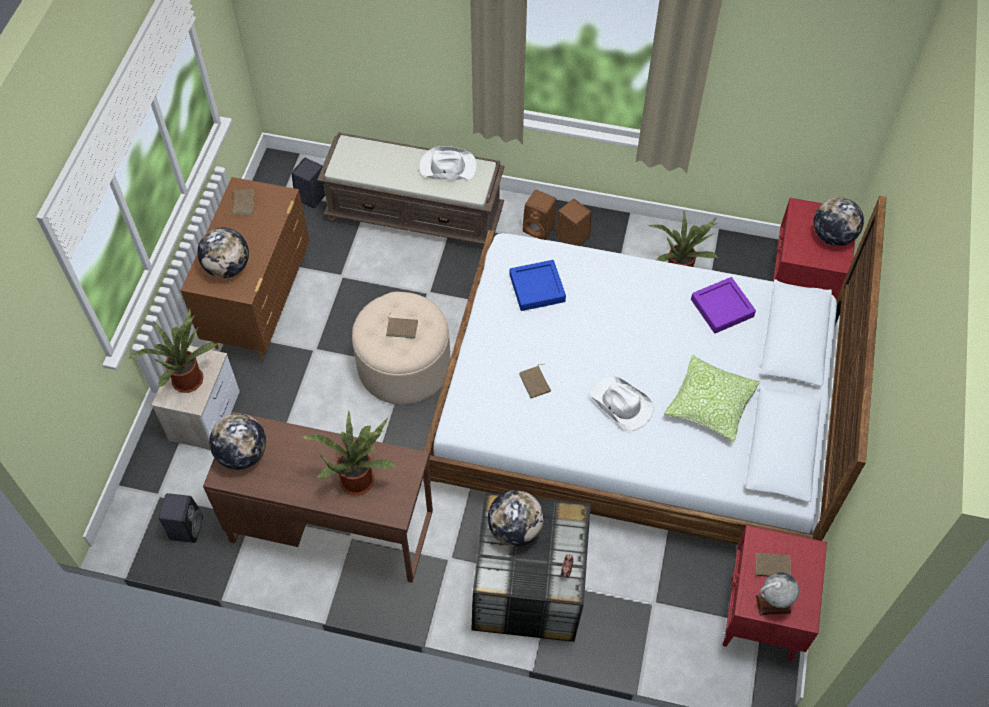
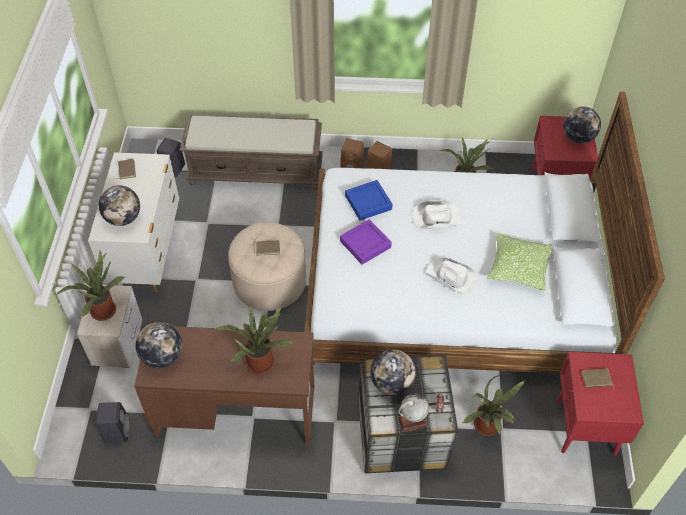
camera: 10 degrees left, 5 degrees down
(261, 304) = (147, 252): brown dresser -> white dresser
(447, 167) = (278, 128): white hat -> white hat (436, 217)
(536, 382) = (382, 271): brown book -> none
(636, 598) = (487, 427): none -> potted plant
(722, 308) = (510, 198): purple tray -> purple tray (365, 244)
(773, 604) = (604, 407): globe -> globe (412, 422)

